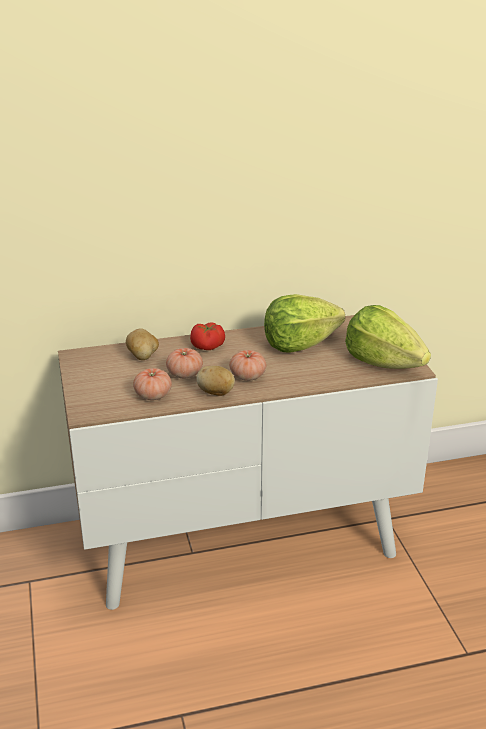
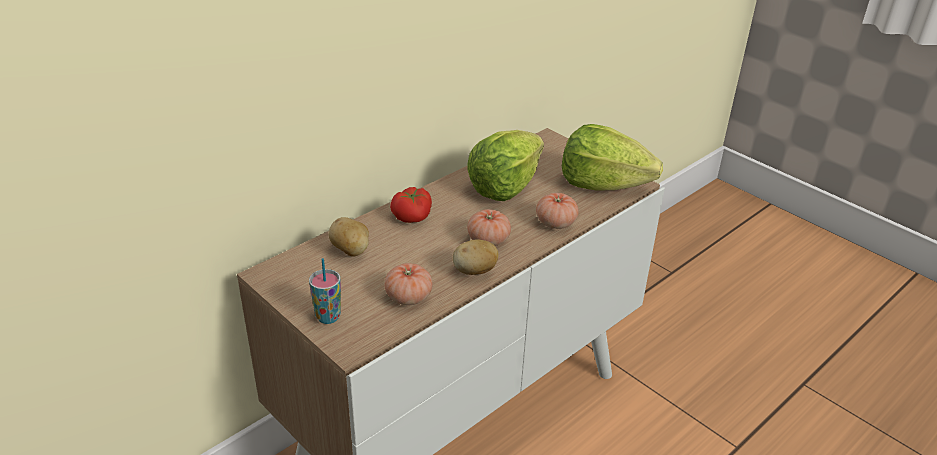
camera: 30 degrees left, 5 degrees up
(88, 391) = (328, 317): none -> cup
(184, 374) = (419, 258): tomato -> tomato (555, 223)

